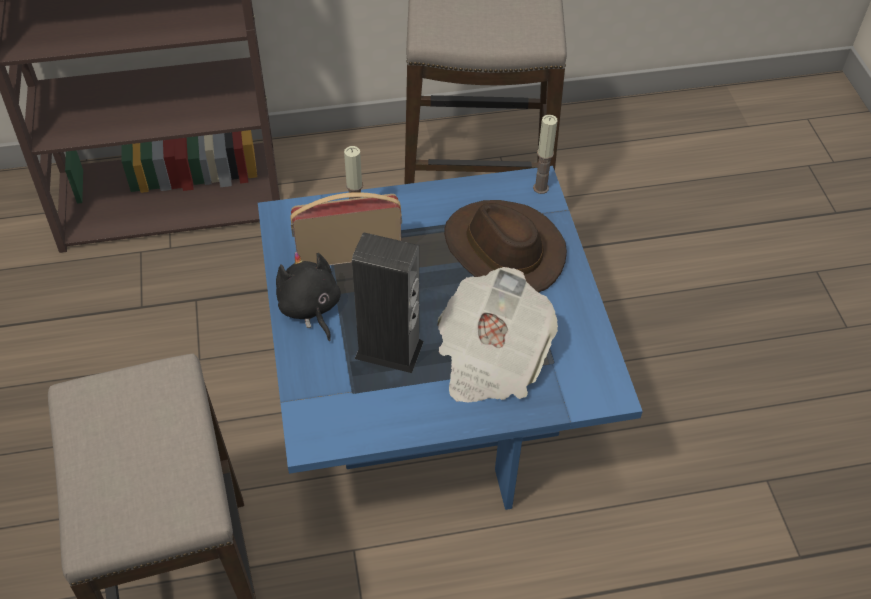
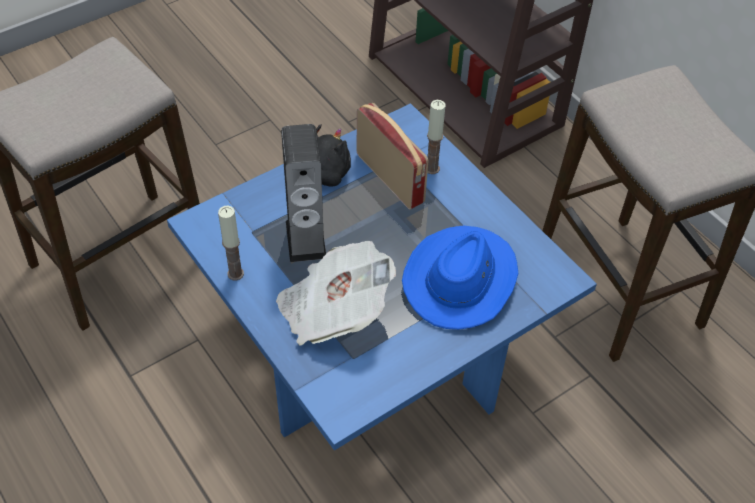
camera: 65 degrees right, 0 degrees up
(502, 251) = (460, 279): brown hat -> blue hat
(541, 188) = (559, 283): candle -> candle (235, 274)

